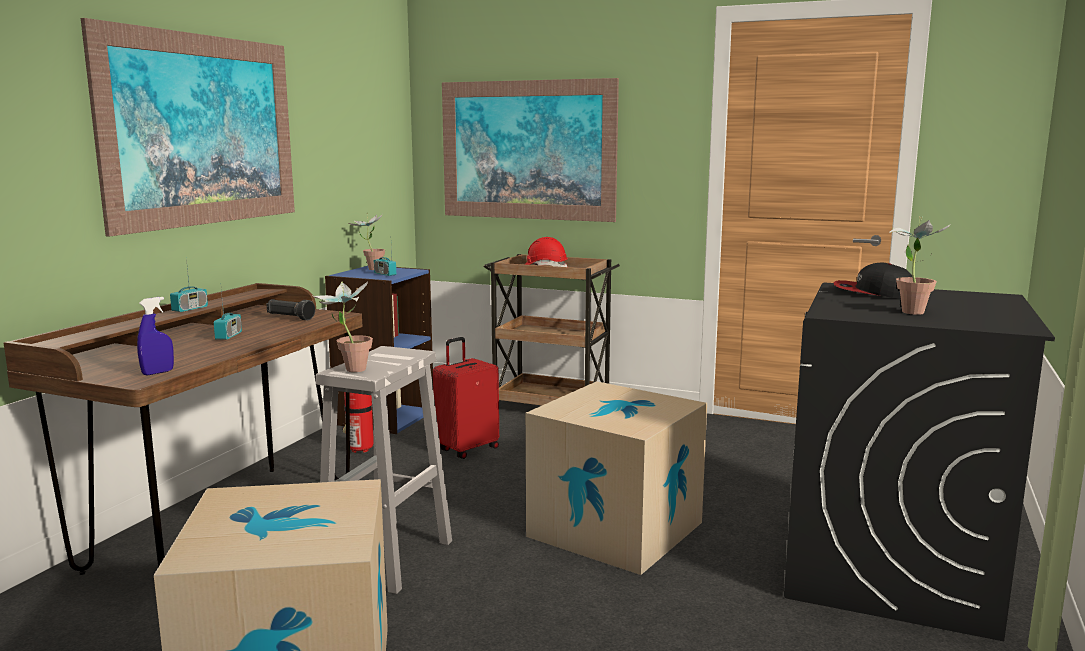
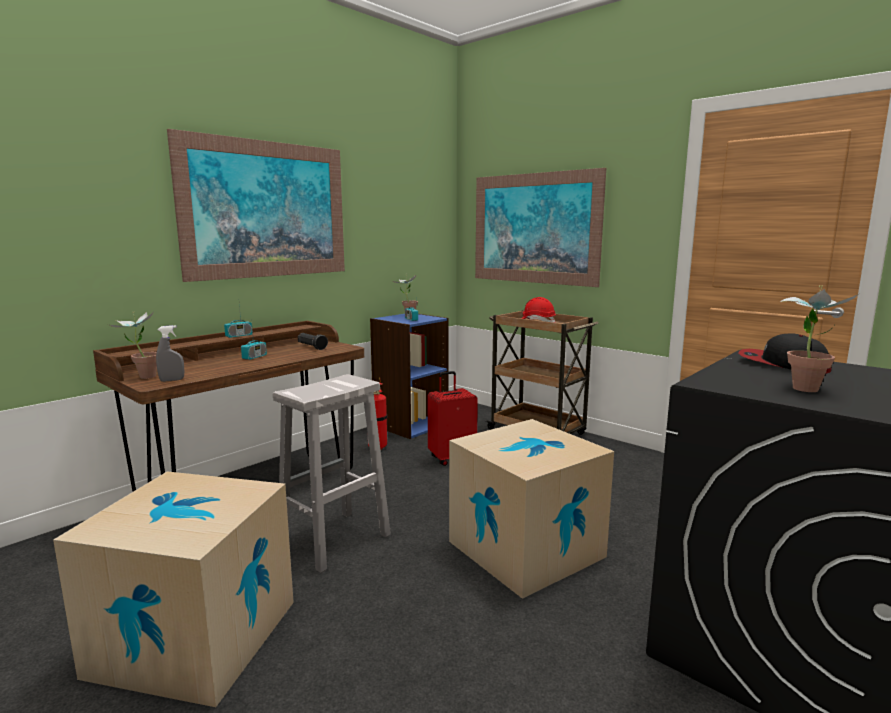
camera: 20 degrees right, 0 degrees up
(158, 372) = (172, 380): blue spray bottle -> grey spray bottle
(348, 370) = (297, 391): potted plant -> potted plant (142, 376)

